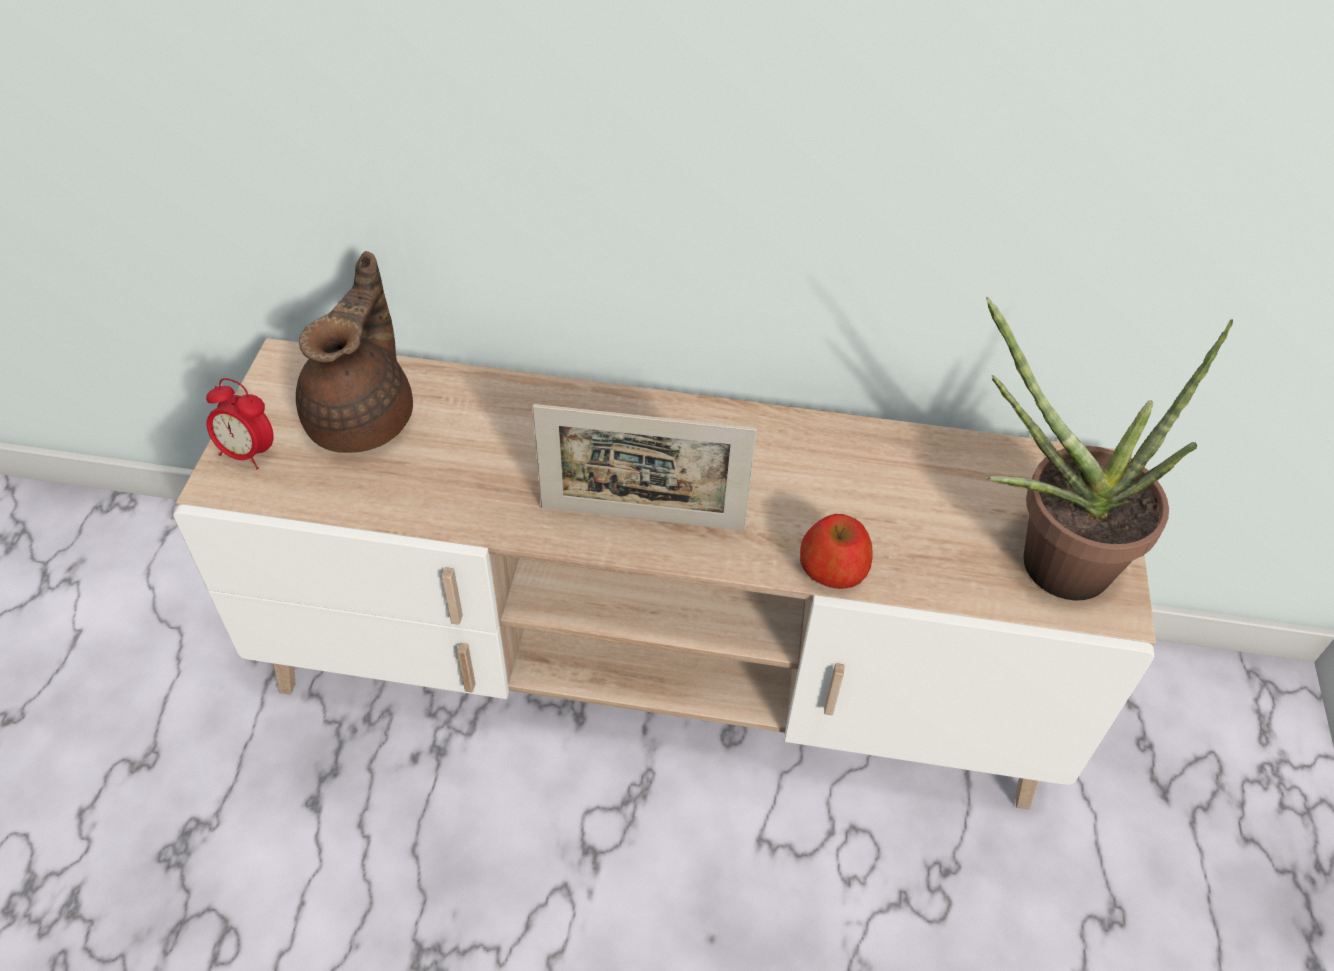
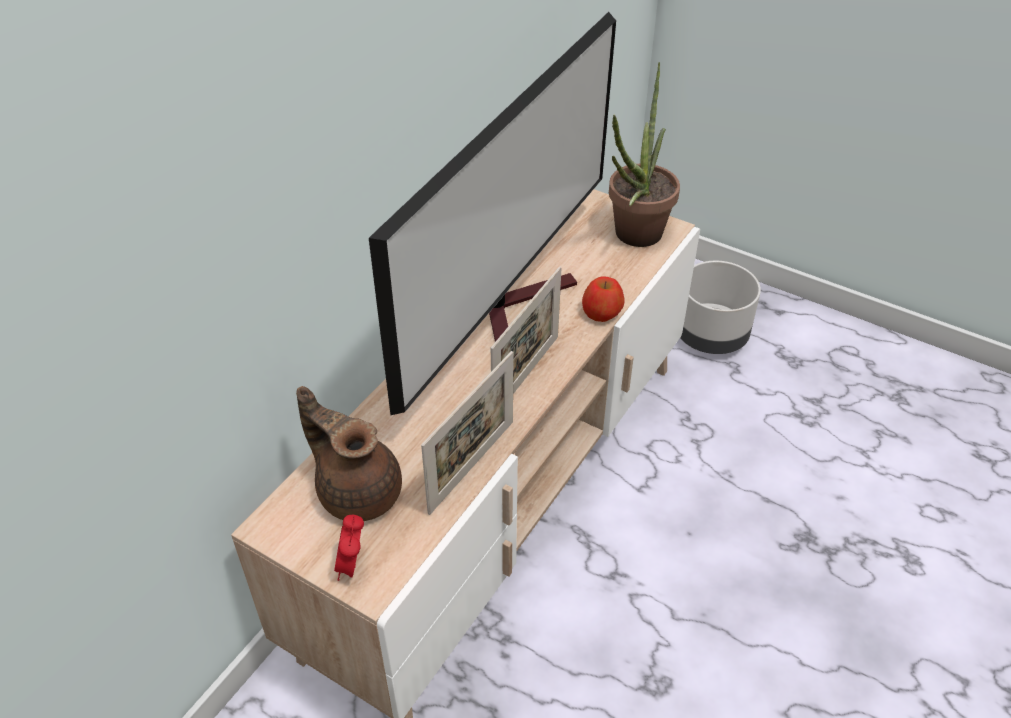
camera: 65 degrees left, 5 degrees down
(248, 453) = (352, 566): alarm clock -> alarm clock turned 135 degrees clockwise
(446, 512) = (472, 466): none -> picture frame
(774, 467) = (517, 310): none -> television
(1161, 858) = (711, 336): none -> grey planter

